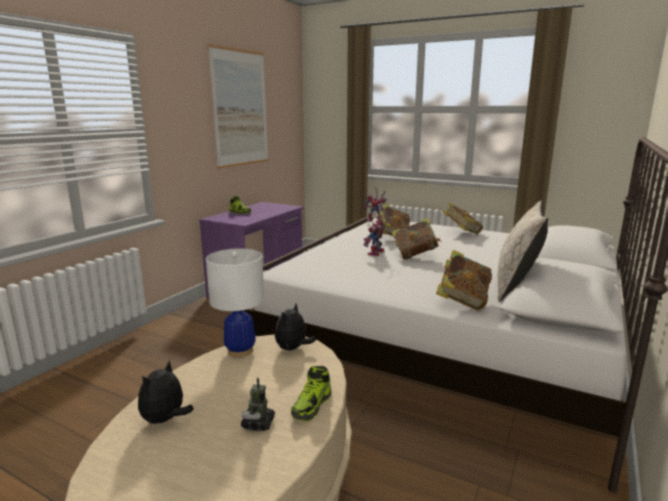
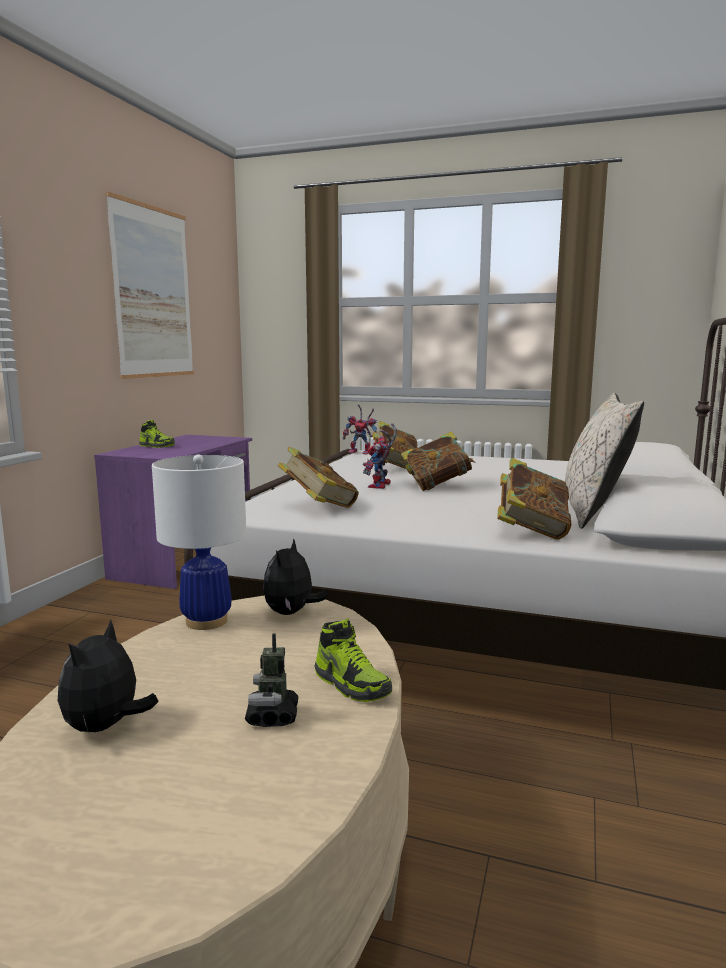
camera: 10 degrees left, 5 degrees down
(312, 406) = (352, 684): shoe -> shoe turned 60 degrees counterclockwise
(461, 233) = (487, 461): book -> book (318, 507)

